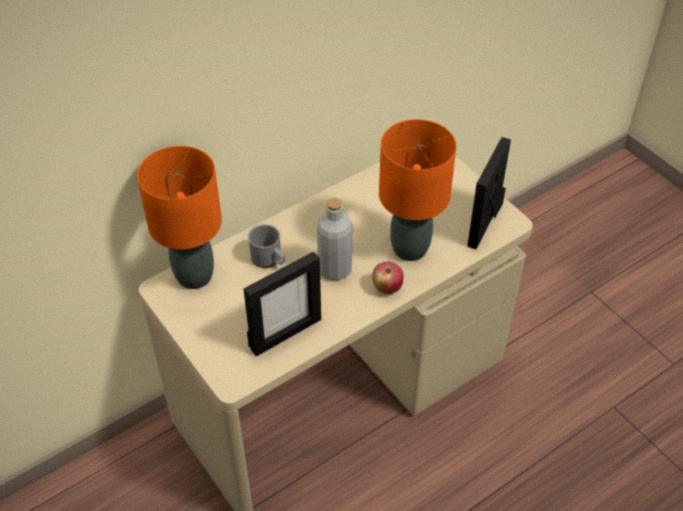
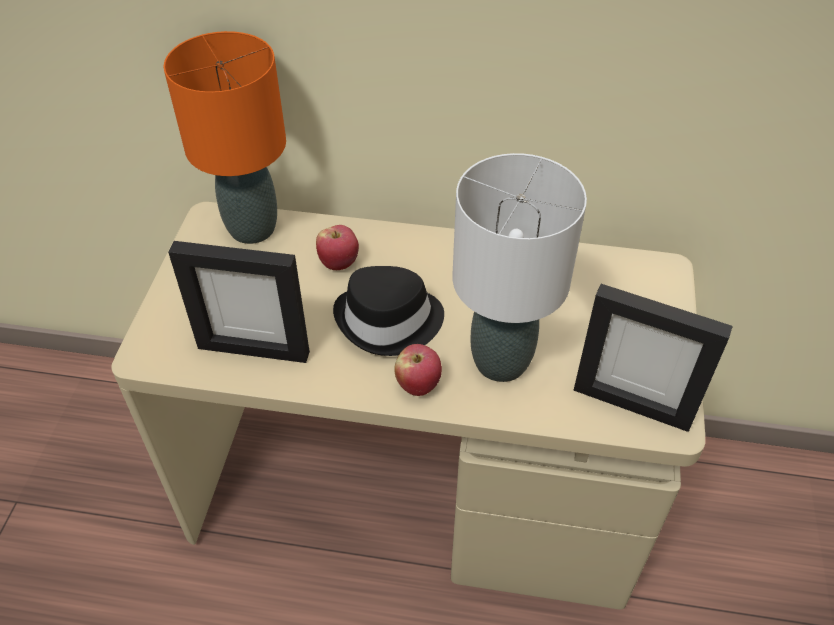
camera: 45 degrees right, 0 degrees up
(269, 259) = (339, 263): grey mug -> apple
(335, 269) = (389, 321): grey bottle -> black hat
(410, 248) = (502, 361): orange table lamp -> white table lamp
(485, 224) = (632, 403): picture frame -> picture frame turned 135 degrees counterclockwise

